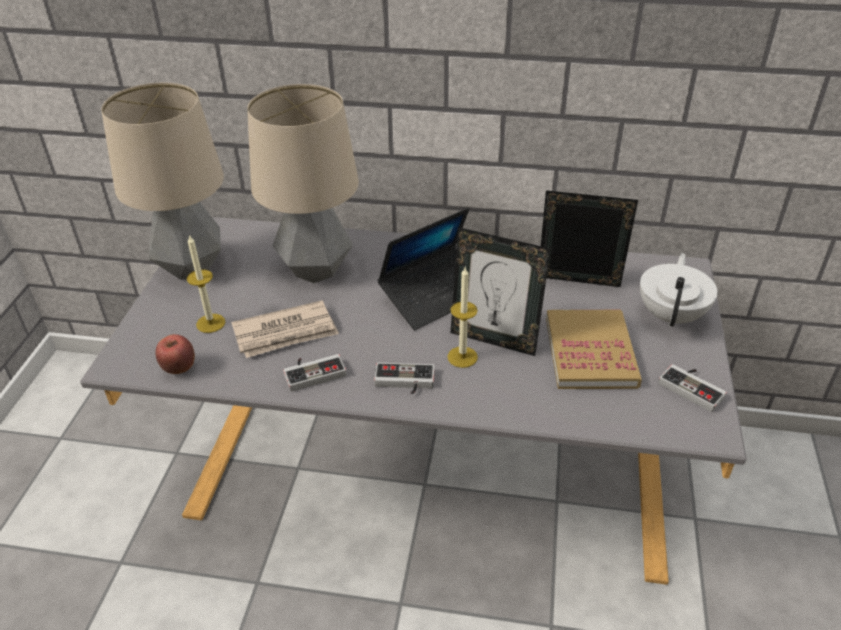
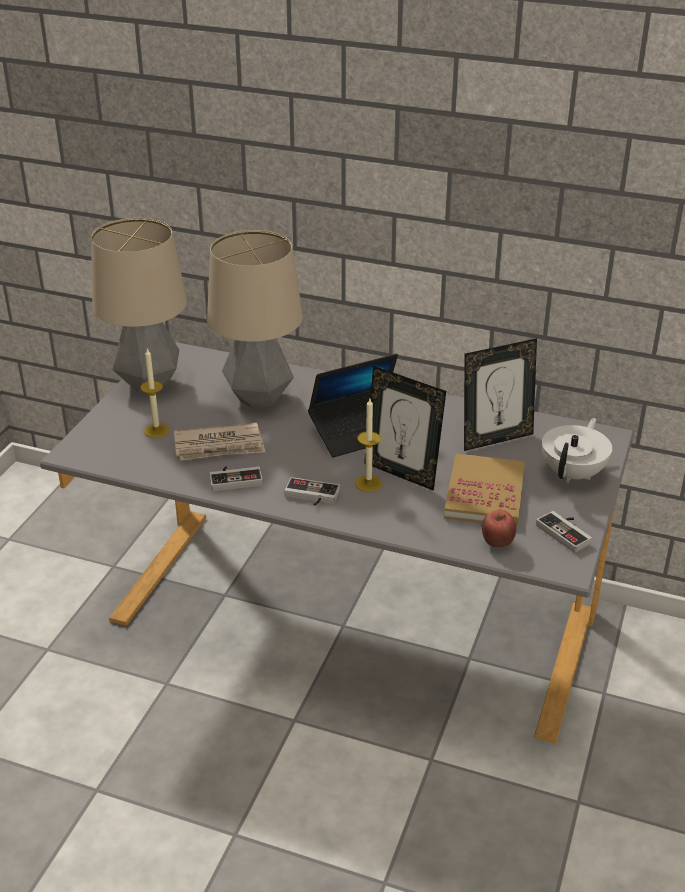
camera: 10 degrees right, 5 degrees down
(179, 368) = (123, 462): apple -> apple (497, 543)
(578, 286) = (495, 439): picture frame -> picture frame turned 135 degrees clockwise

